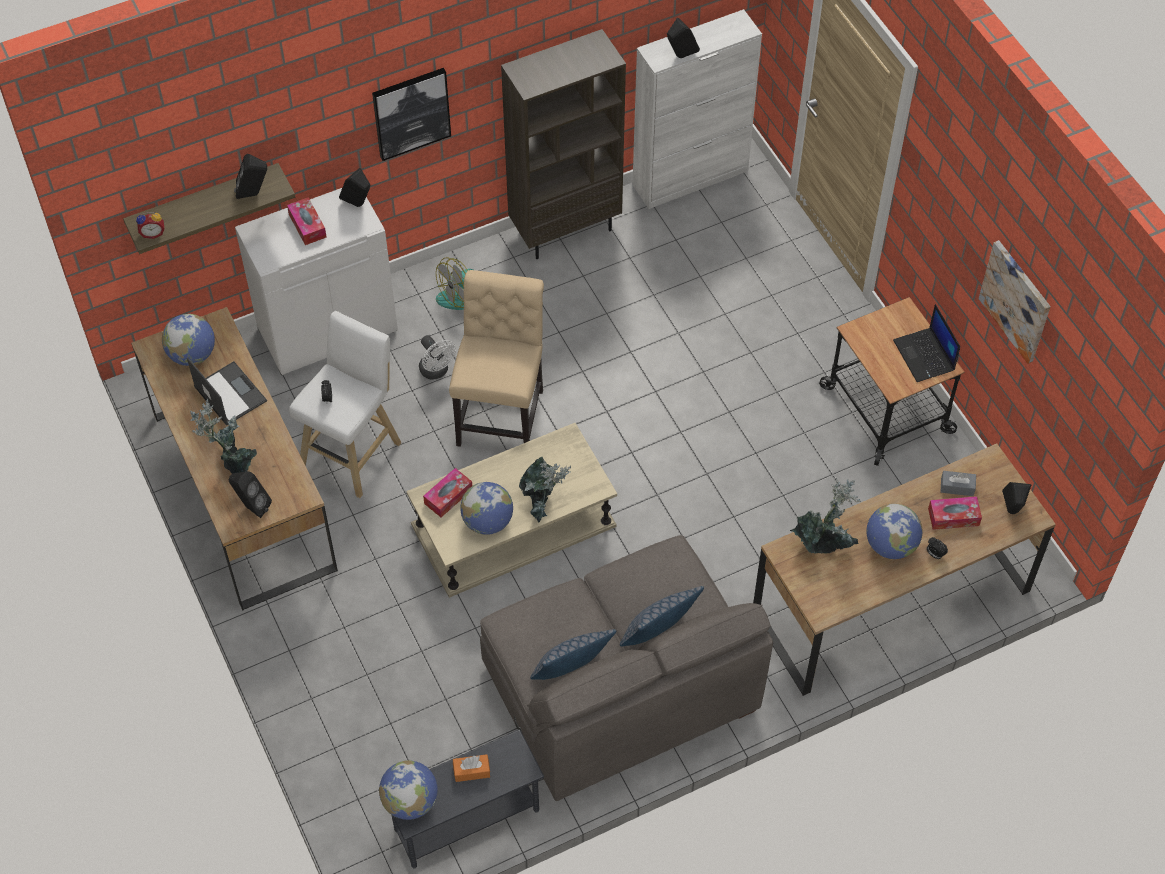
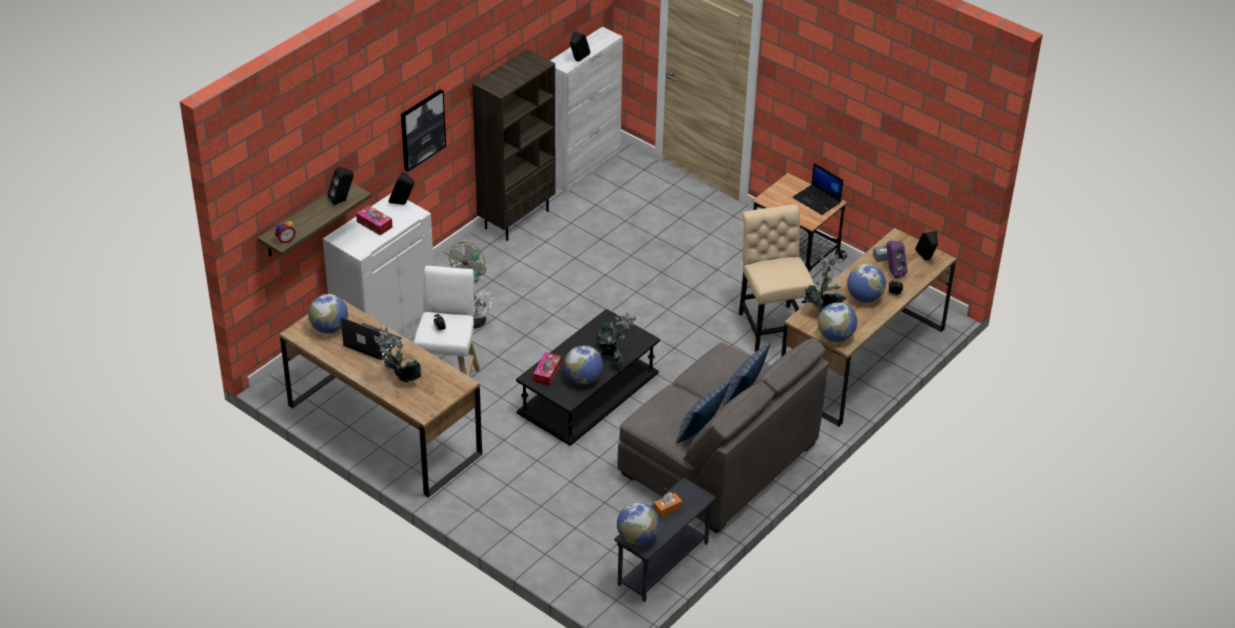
camera: 25 degrees left, 15 degrees down
(252, 507) = (430, 399): black speaker -> none
(502, 413) = (539, 333): beige chair -> beige chair (771, 325)
(513, 526) = (588, 393): beige coffee table -> black coffee table
(816, 595) = (835, 336): none -> globe
(953, 517) = (893, 272): tissue box -> purple speaker
(1016, 301) = (879, 125): picture -> none

